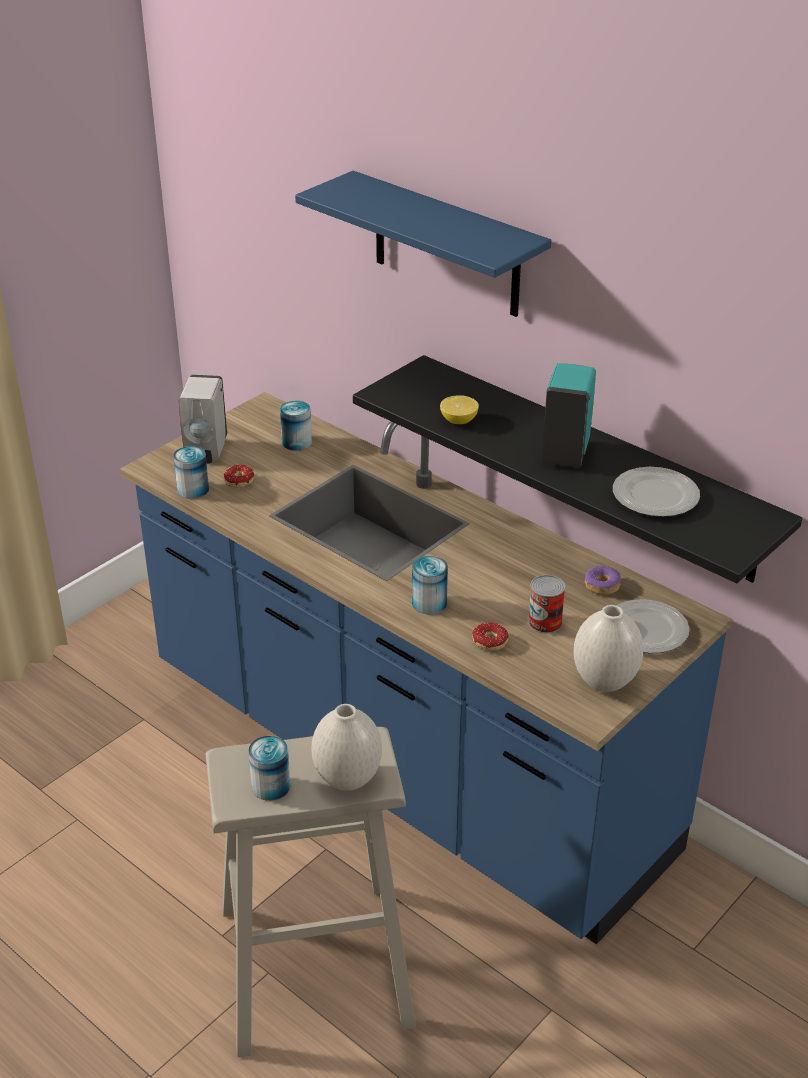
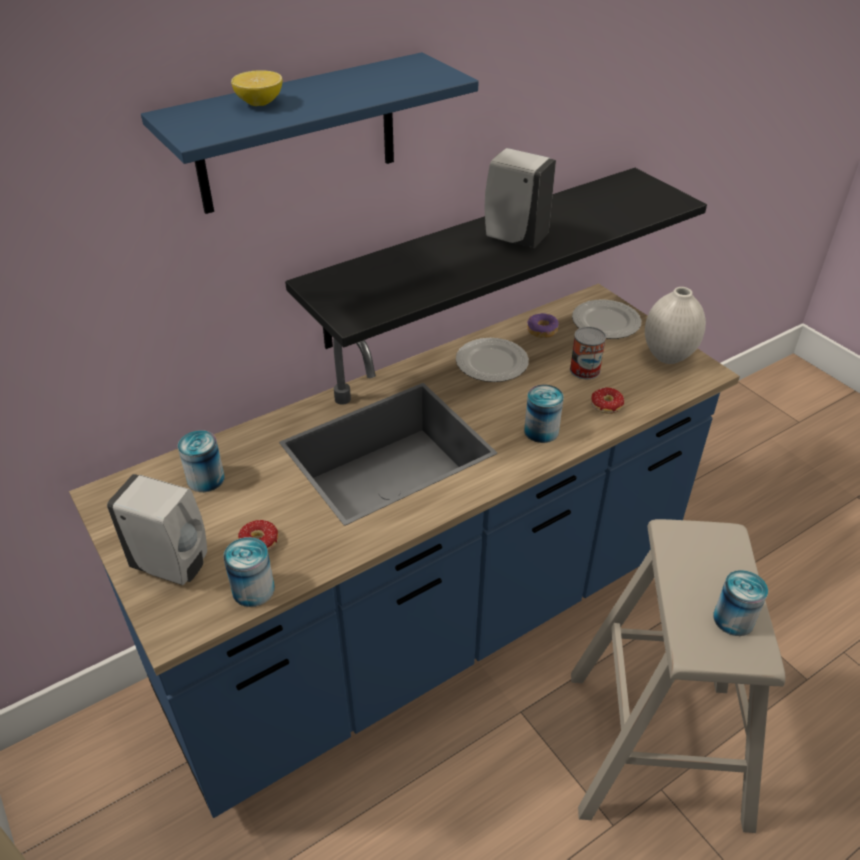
camera: 75 degrees left, 5 degrees up
(347, 780) = (726, 559): white vase -> none
(459, 421) = (433, 281): lemon -> lemon (260, 103)
(565, 452) = (513, 238): turquoise soap dispenser -> white soap dispenser
(656, 496) = (594, 213): plate -> plate (491, 363)

